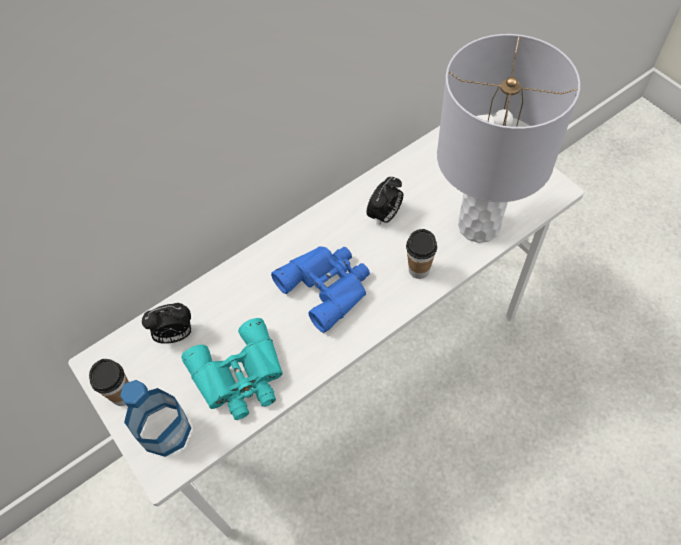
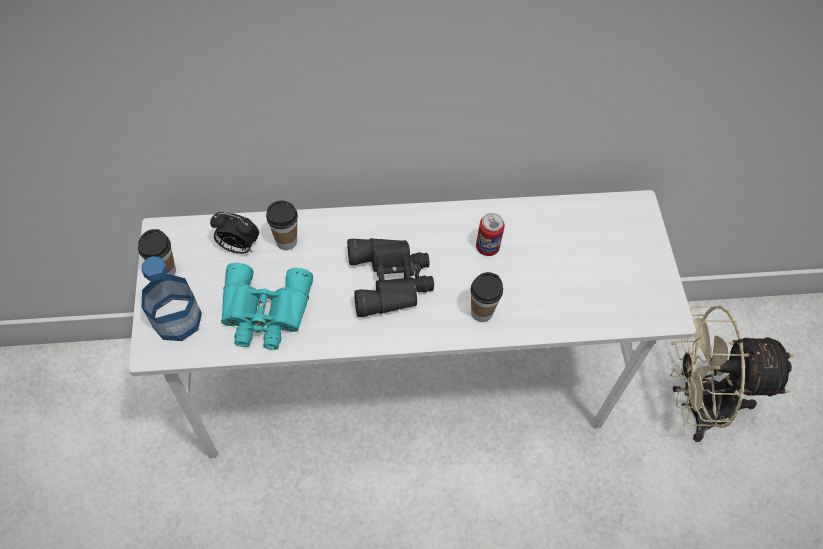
camera: 25 degrees right, 0 degrees up
(215, 306) = (286, 241): none -> cup
(328, 286) = (391, 279): blue binoculars -> black binoculars
(385, 216) = (487, 247): alarm clock -> can
(479, 226) = (567, 306): grey table lamp -> none
(566, 260) = (696, 405): none -> beige fan

